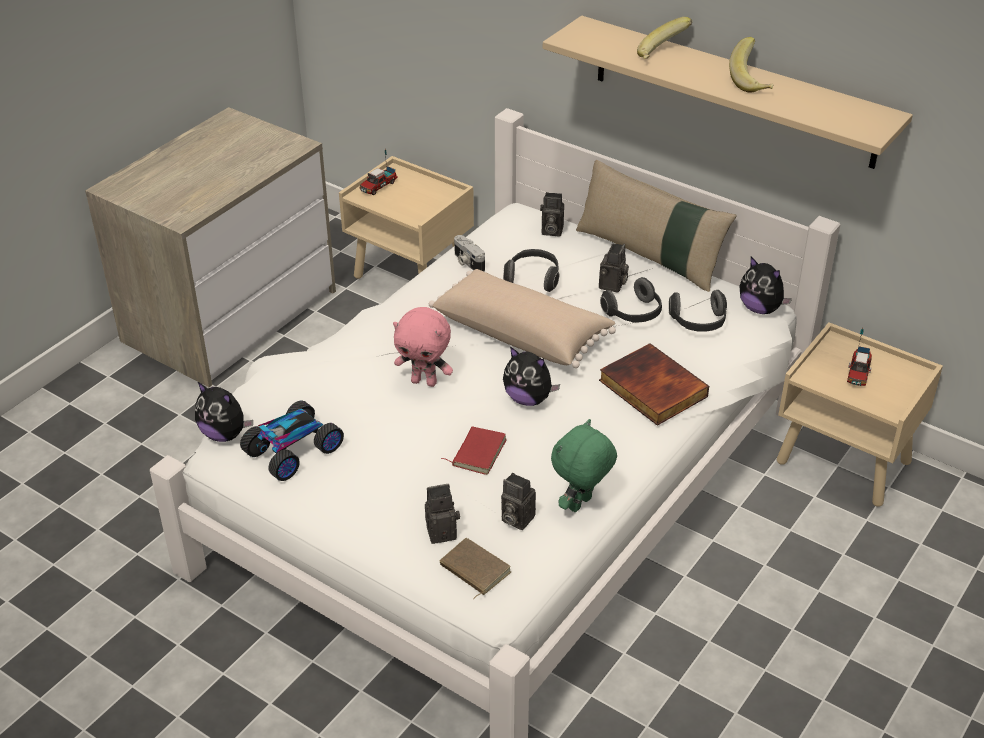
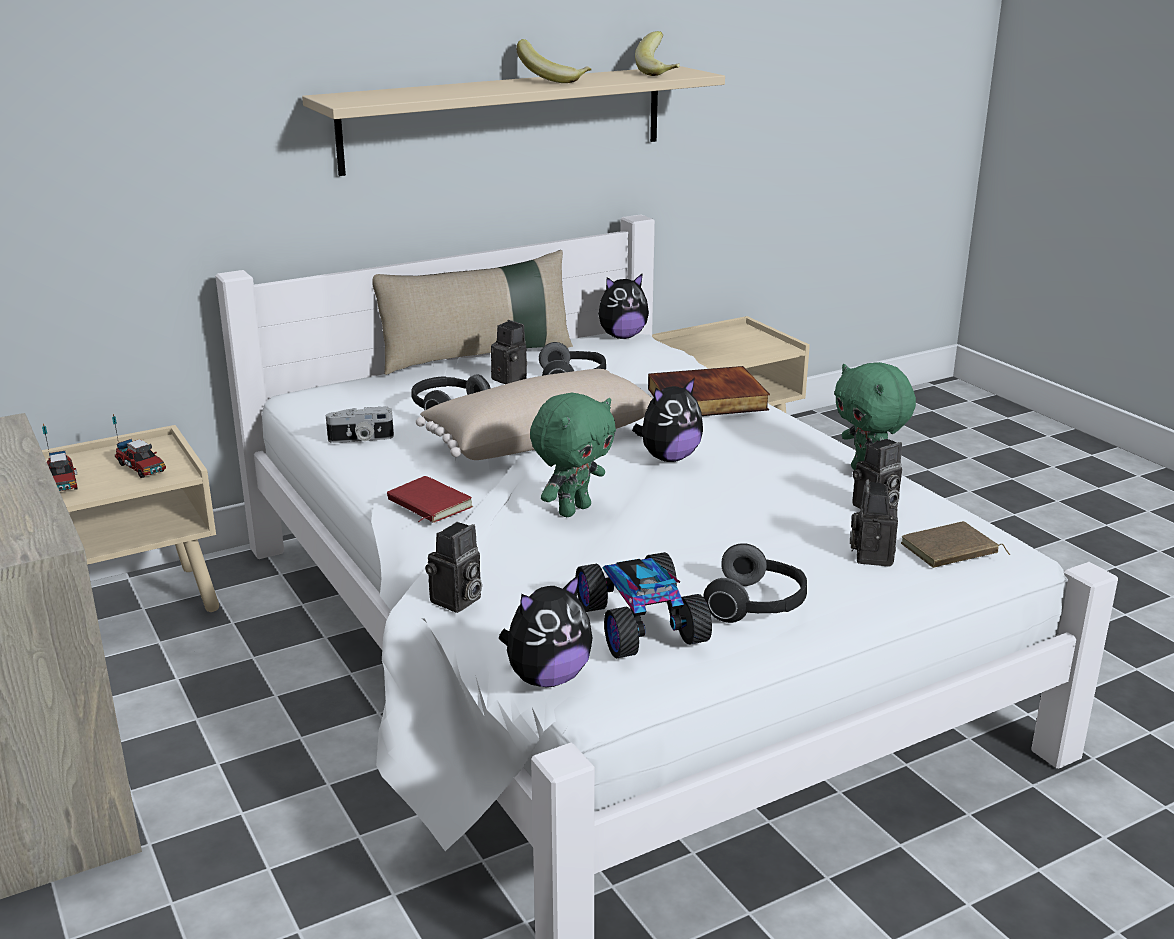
camera: 65 degrees left, 15 degrees down
(424, 381) = (573, 510): pink plush toy -> green plush toy
(477, 452) = (738, 507): red book -> red book (427, 505)
(550, 231) = (363, 388): camera -> camera (456, 602)
(662, 55) = (449, 89): banana -> banana (661, 73)
(698, 323) = (620, 360): headphones -> headphones (757, 606)
(858, 373) = (724, 346): toy truck -> toy truck (141, 468)

